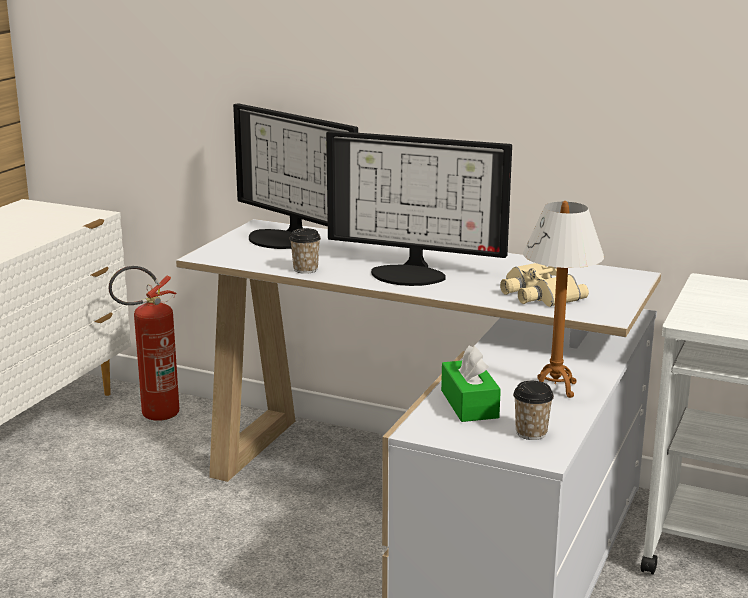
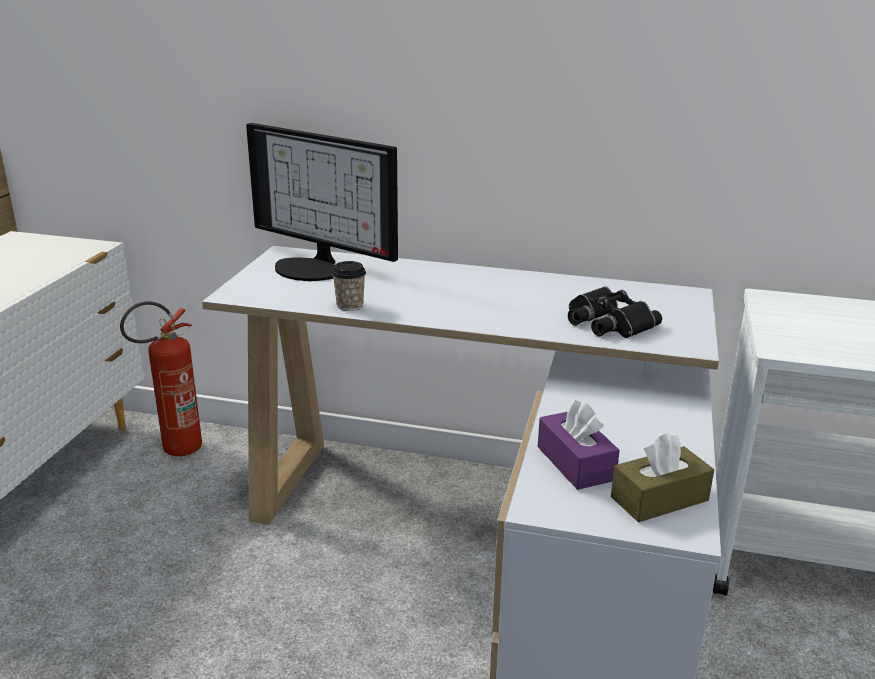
camera: 10 degrees left, 5 degrees up
(411, 273) = (464, 304): monitor -> none
(469, 404) = (575, 463): green tissue box -> purple tissue box
(531, 433) = (659, 499): cup -> brown tissue box
(538, 294) = (606, 322): beige binoculars -> black binoculars
(555, 388) = (655, 433): table lamp -> none

